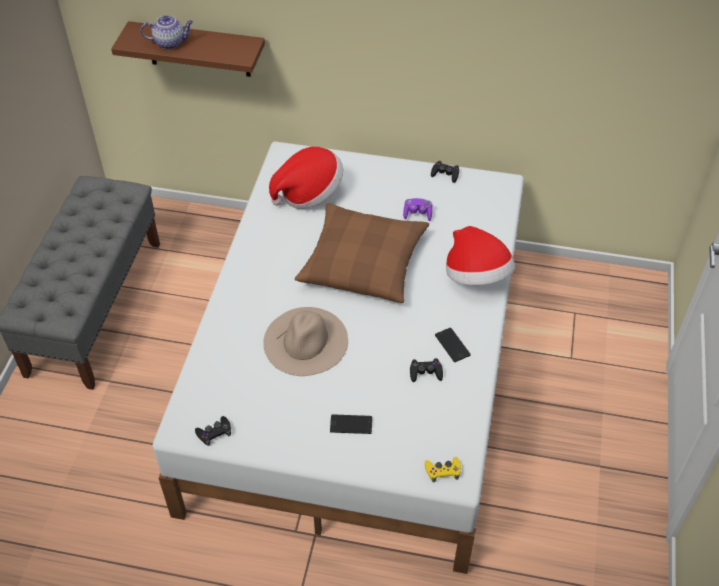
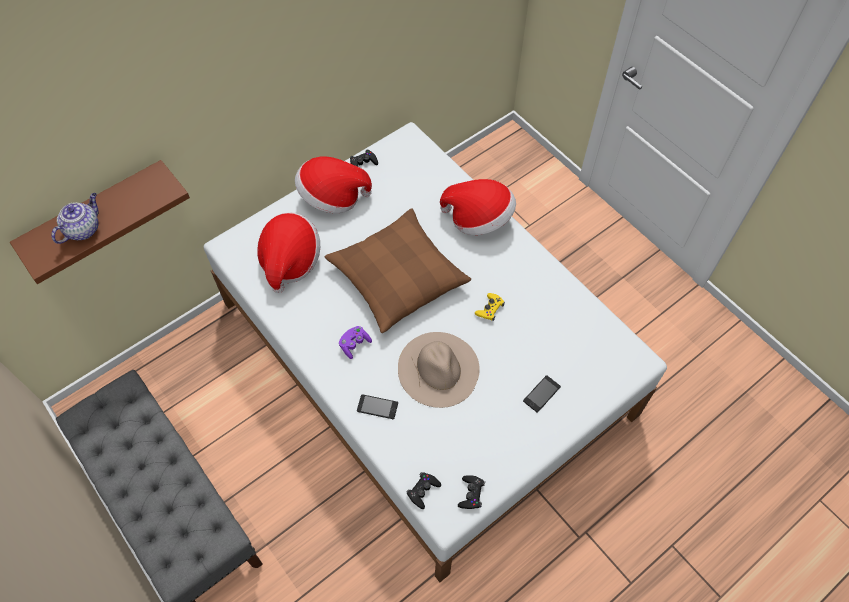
camera: 50 degrees left, 10 degrees up
(392, 178) = (332, 197): none -> hat
(417, 214) = (385, 209): purple game controller -> purple game controller (354, 344)
(425, 372) = (536, 313): black game controller -> black game controller (423, 491)
(443, 471) = (627, 365): yellow game controller -> yellow game controller (489, 309)
(452, 345) = (526, 279): phone -> phone (377, 407)

